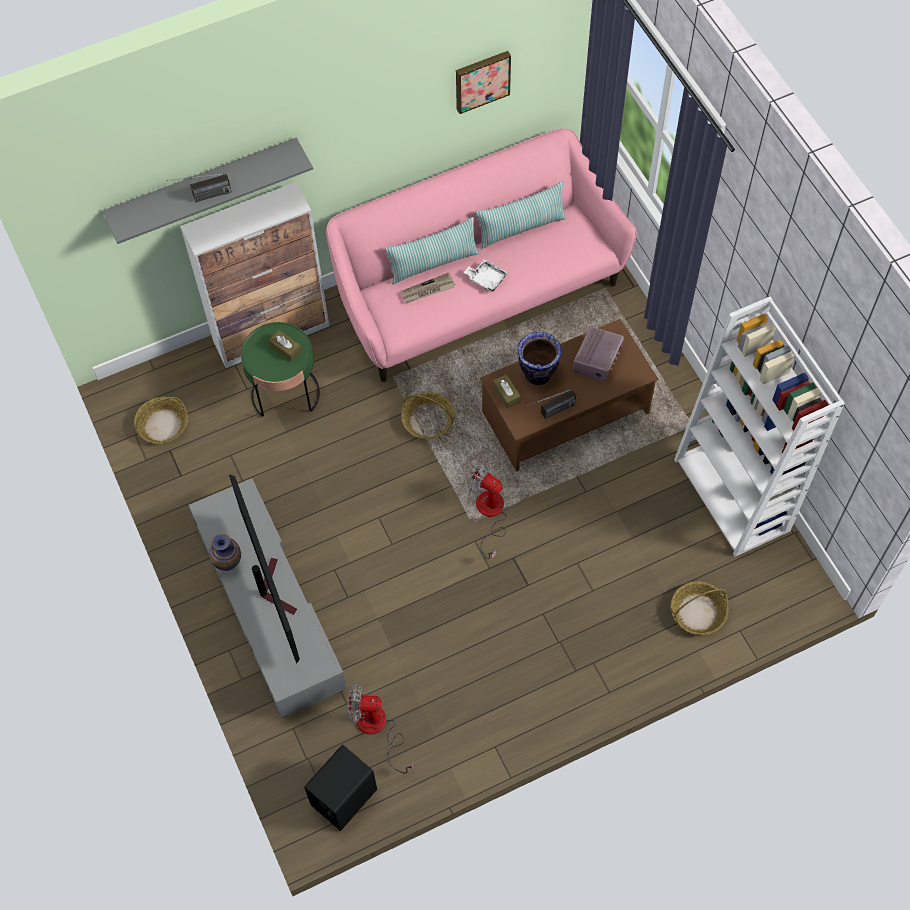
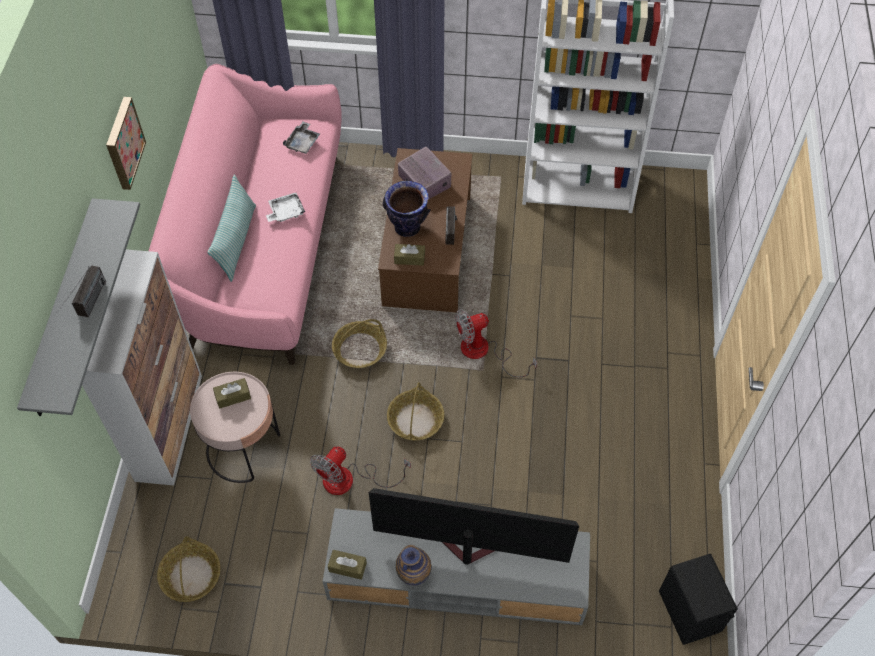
camera: 60 degrees left, 5 degrees down
(209, 515) = (347, 567): none -> brown tissue box
(285, 394) = (244, 448): green side table -> pink side table
(377, 729) = (637, 548): fan -> fan (350, 480)
(428, 290) = (261, 258): newspaper -> none
(481, 80) = (155, 48): picture -> picture (123, 143)
(521, 228) = (256, 164): pillow -> none
(568, 246) = (303, 143): none -> grey tray
(697, 612) = (665, 261): basket -> basket (415, 420)

